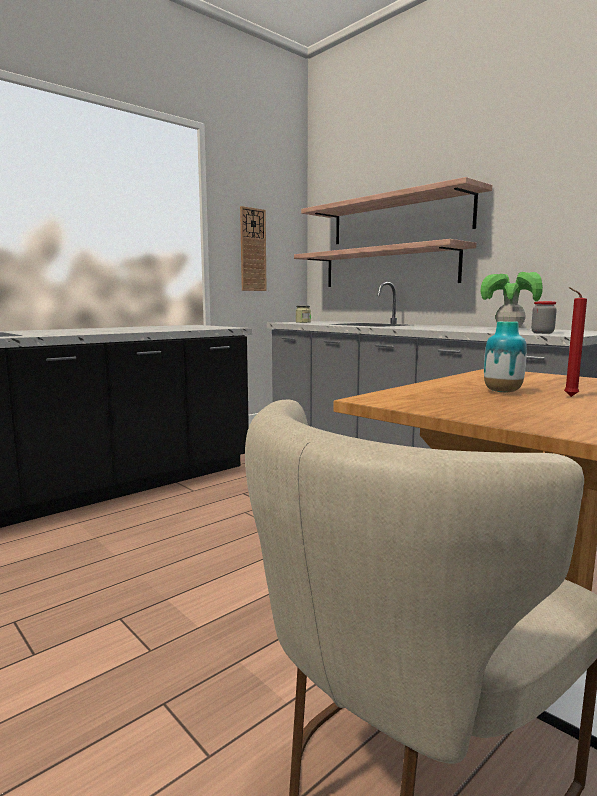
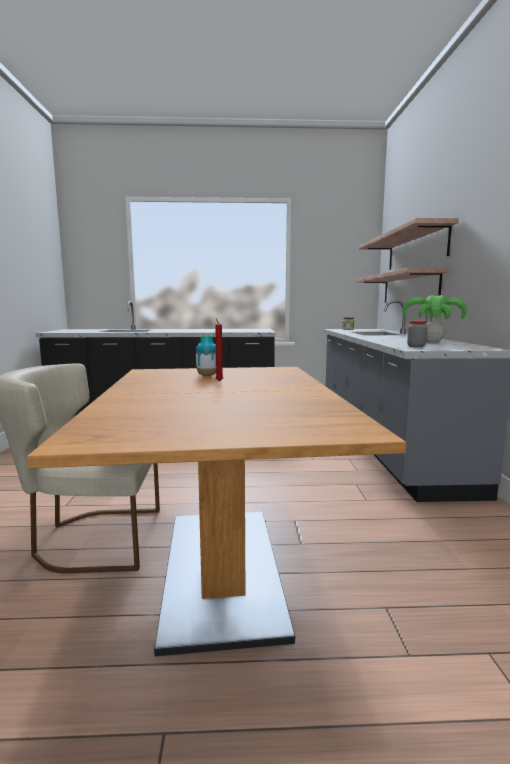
camera: 40 degrees right, 0 degrees up
(252, 250) = (327, 277): wall clock -> none

